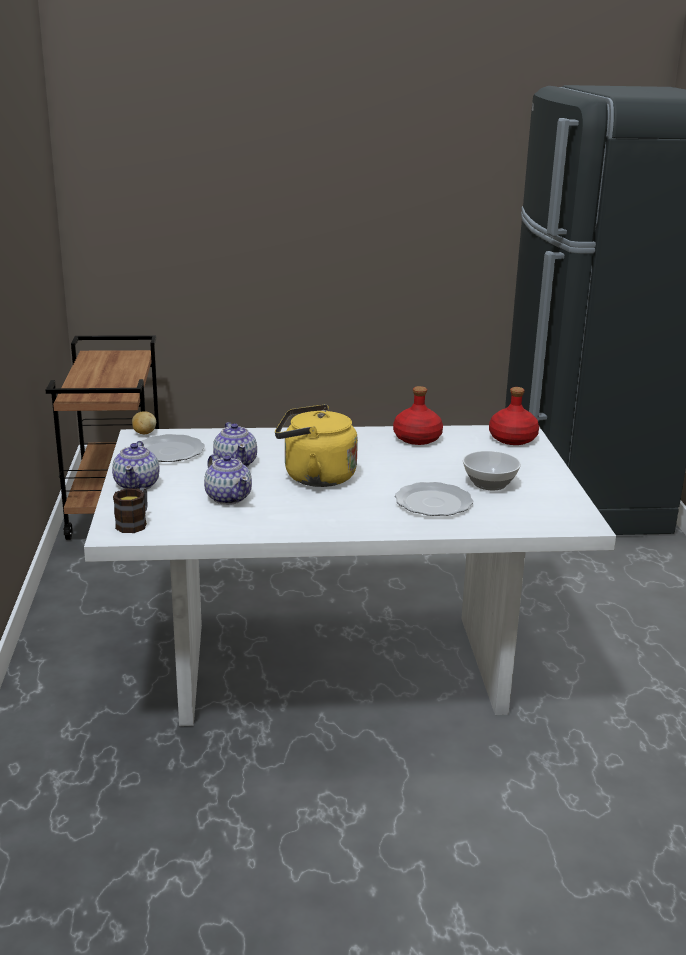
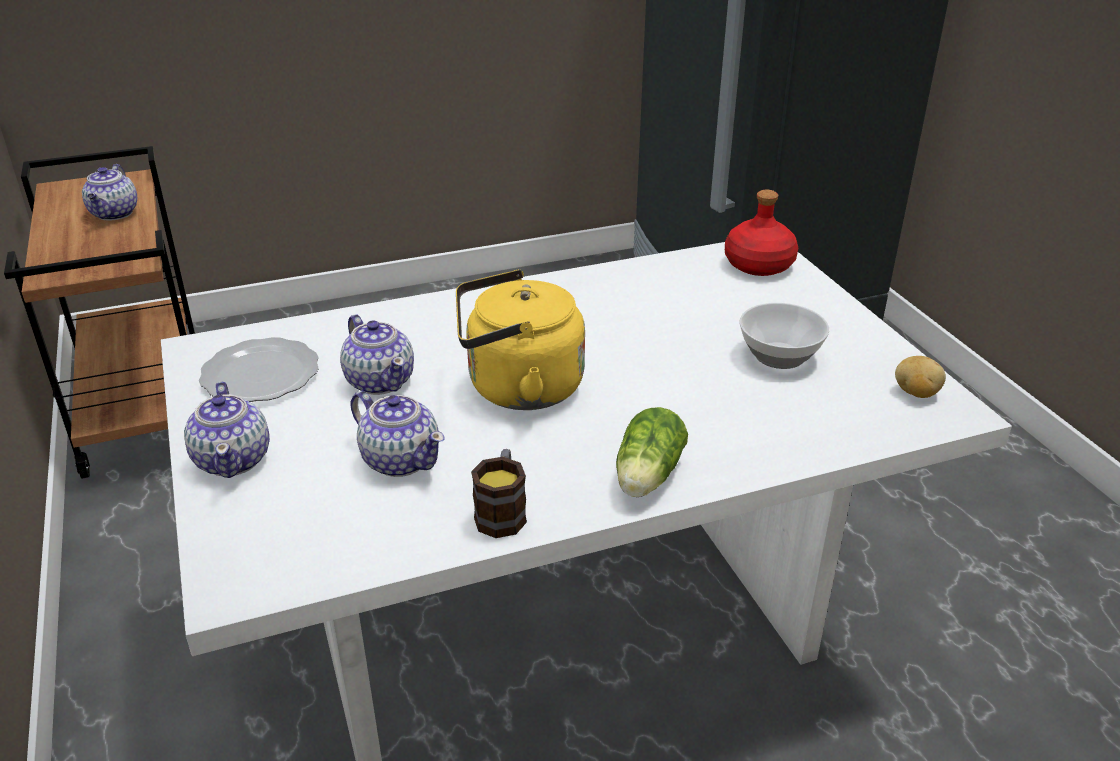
camera: 15 degrees left, 10 degrees up
(120, 371) = (114, 214): none -> teapot
(135, 523) = (261, 554): mug -> mug (502, 511)
(144, 433) = (203, 341): potato -> potato (915, 393)
(364, 525) = (646, 478): none -> lettuce
(417, 438) = (629, 284): red bottle -> none
(432, 503) = (722, 410): plate -> none

